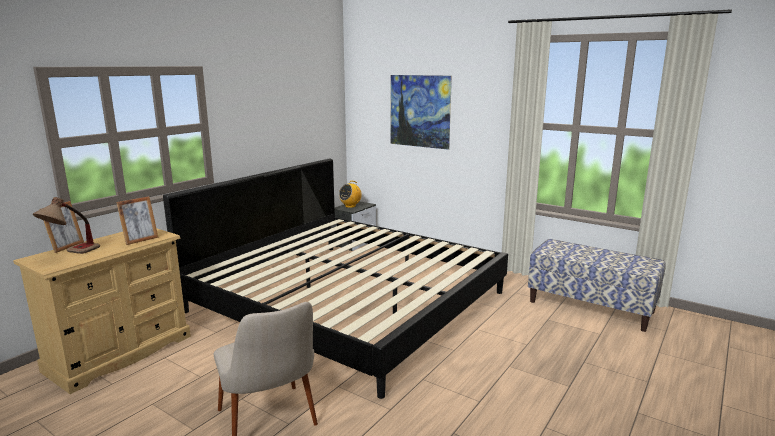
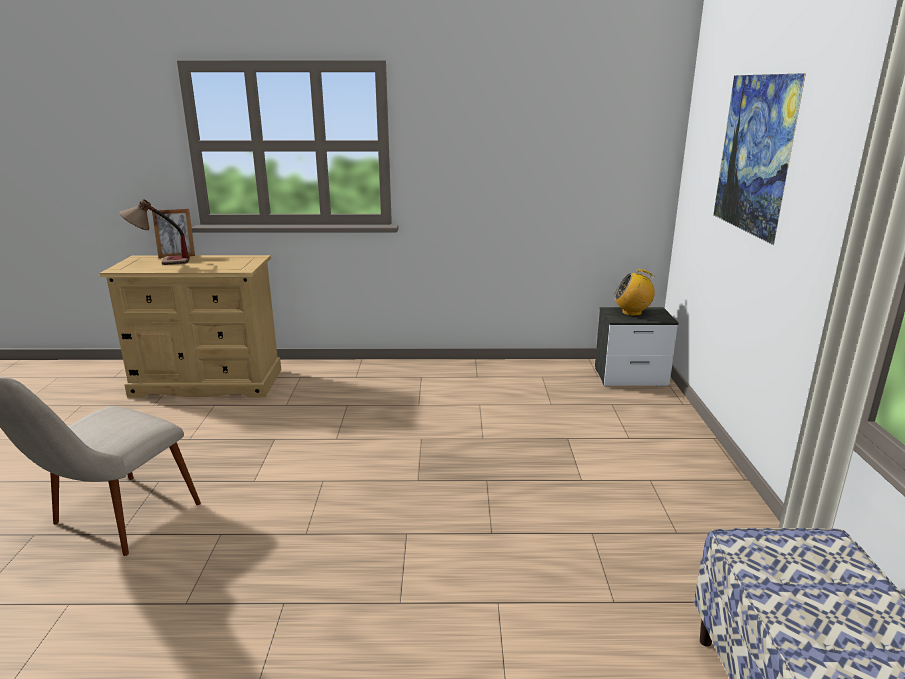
camera: 55 degrees right, 5 degrees up
(140, 240) = (219, 267): picture frame -> none
(348, 301) = (448, 447): bed -> none

